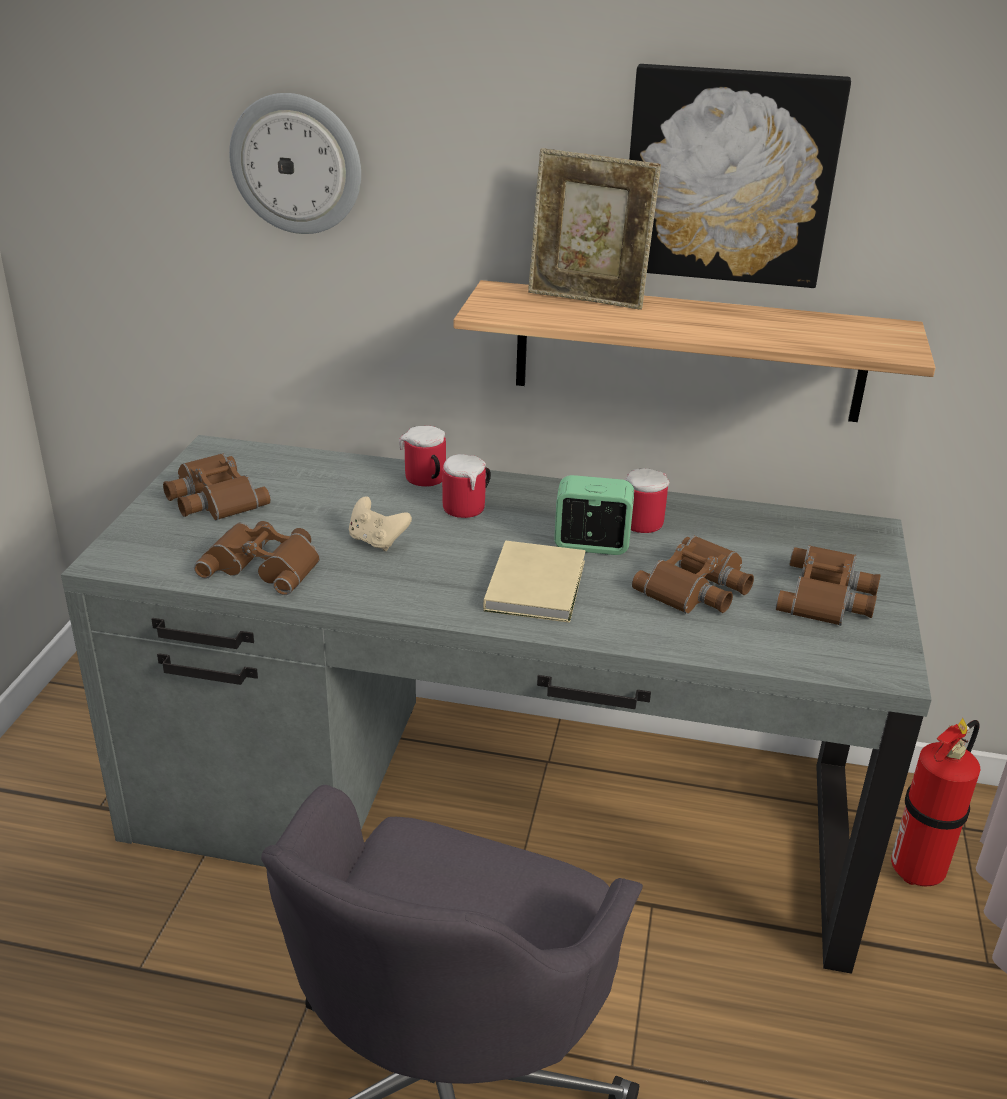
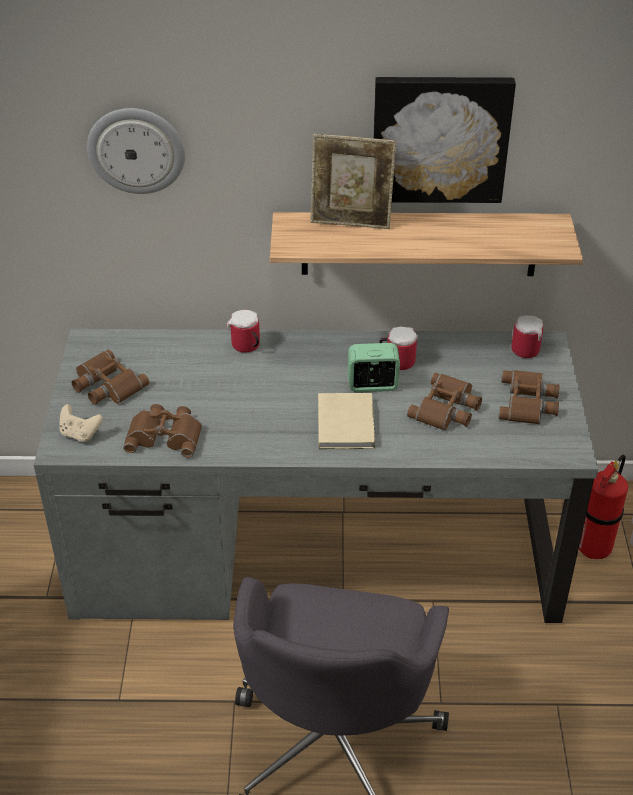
camera: 10 degrees left, 10 degrees up
(377, 541) = (232, 404): beige game controller -> beige game controller (80, 434)
(469, 507) = (284, 366): mug -> mug (528, 348)

